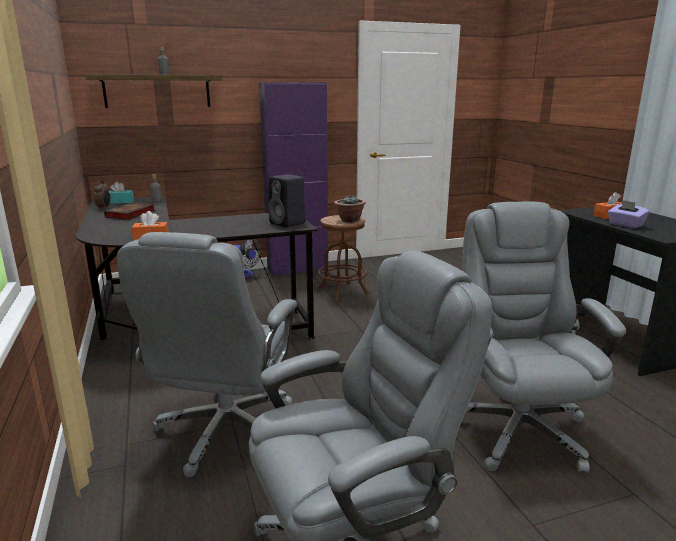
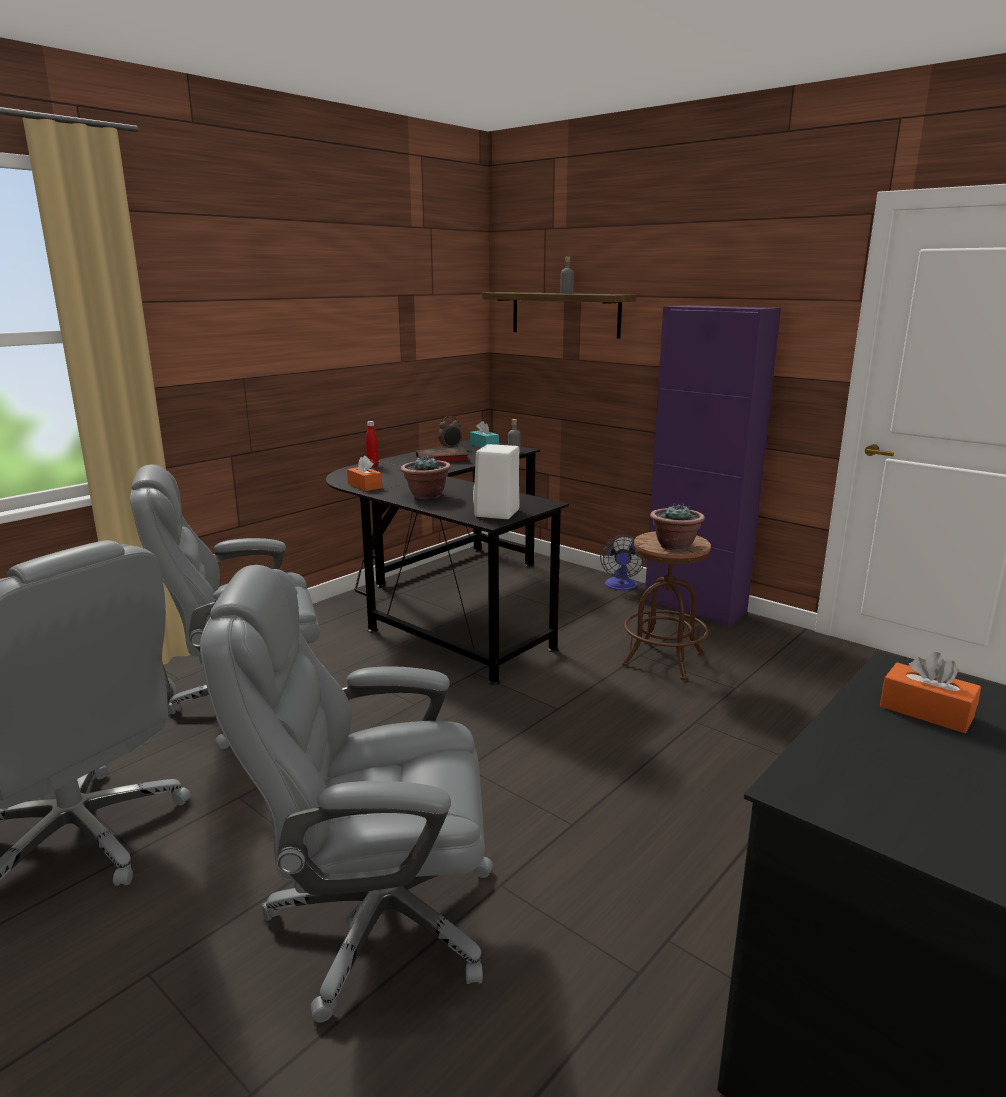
camera: 60 degrees right, 0 degrees up
(95, 229) = (373, 465): none -> red bottle
(215, 229) = (426, 496): none -> potted plant
(288, 223) = (497, 513): black speaker -> white speaker
(516, 428) = (377, 919): grey office chair -> grey office chair turned 150 degrees counterclockwise
(625, 225) = (853, 734): purple tissue box -> none

